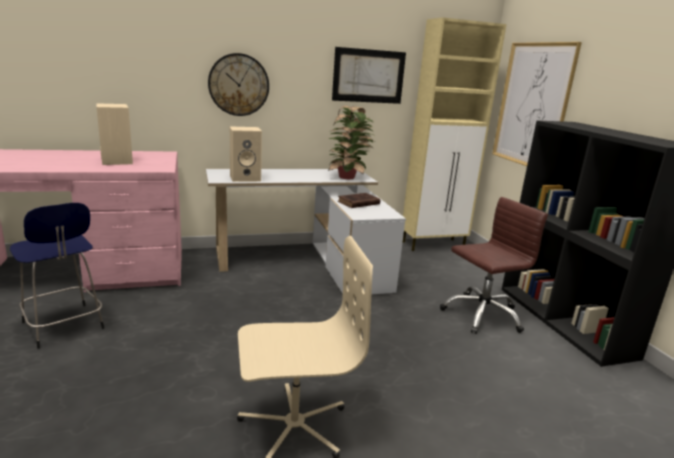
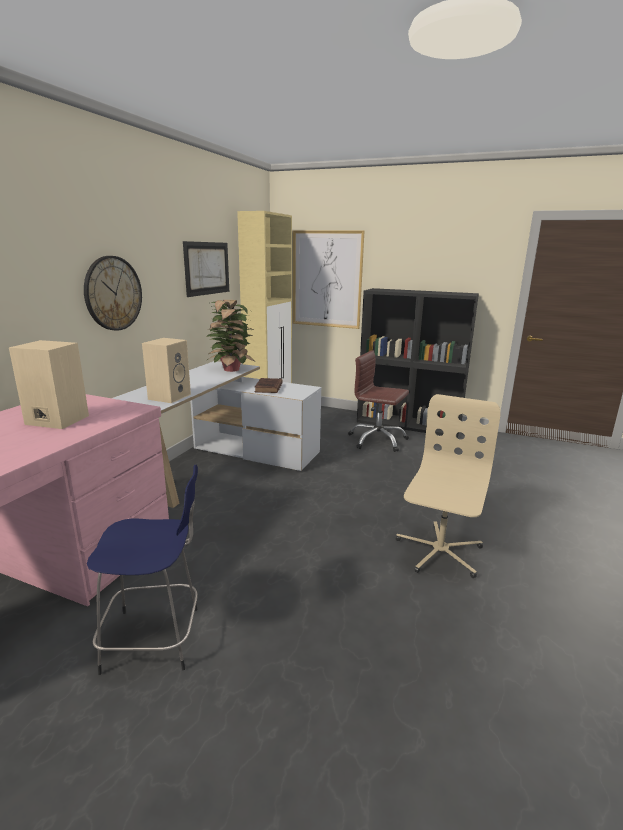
camera: 50 degrees left, 0 degrees up
(482, 314) = (377, 440): brown office chair -> brown office chair turned 75 degrees counterclockwise

